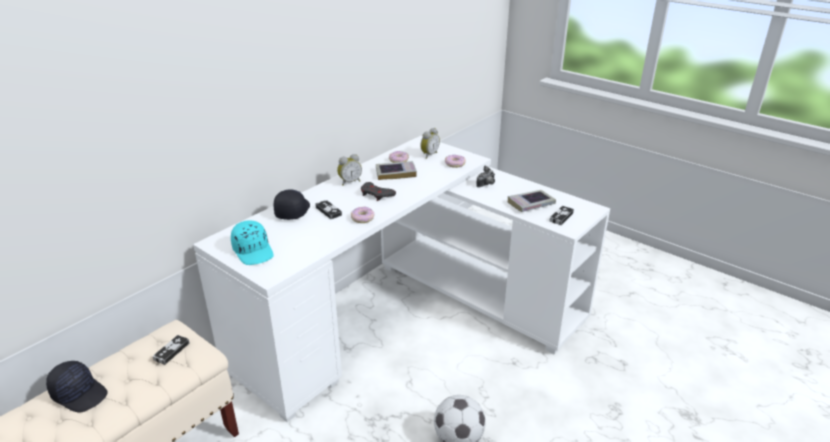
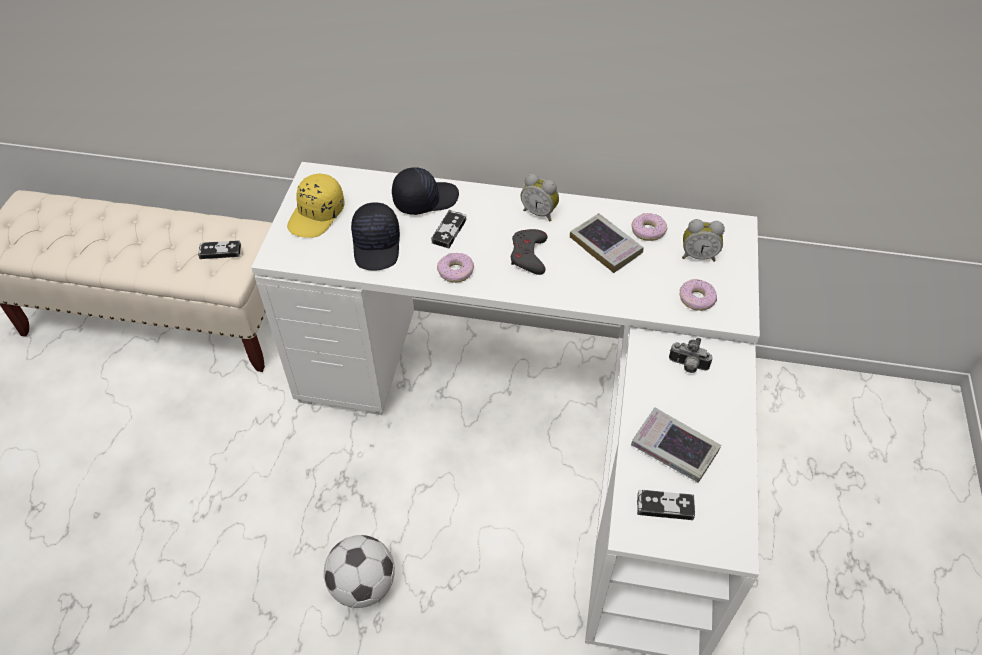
camera: 60 degrees right, 20 degrees up
(80, 393) = (136, 228): black cap -> black cap (377, 246)
(254, 251) = (317, 215): turquoise cap -> yellow cap

